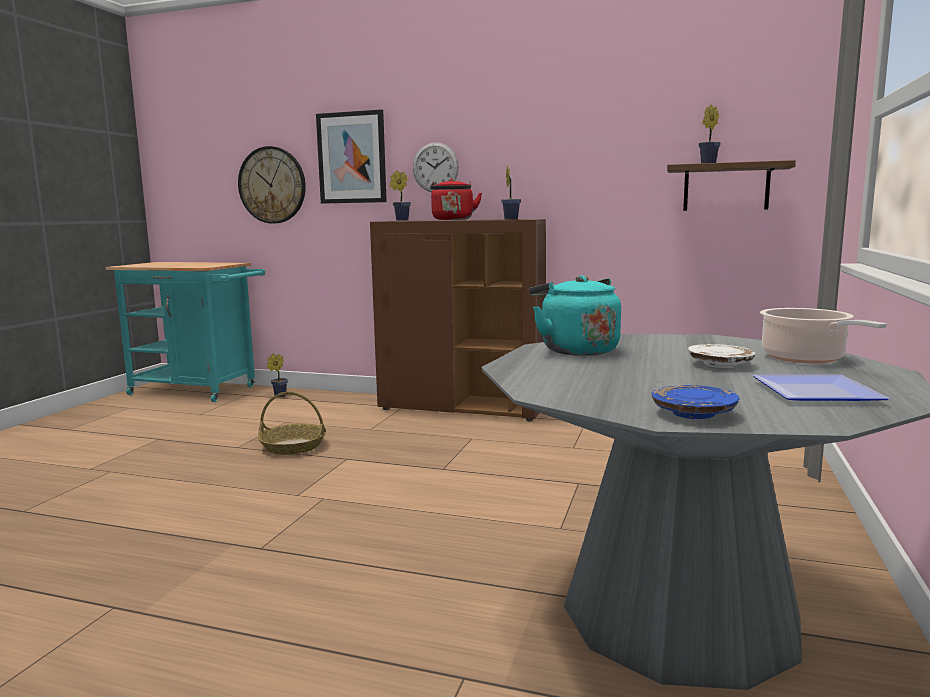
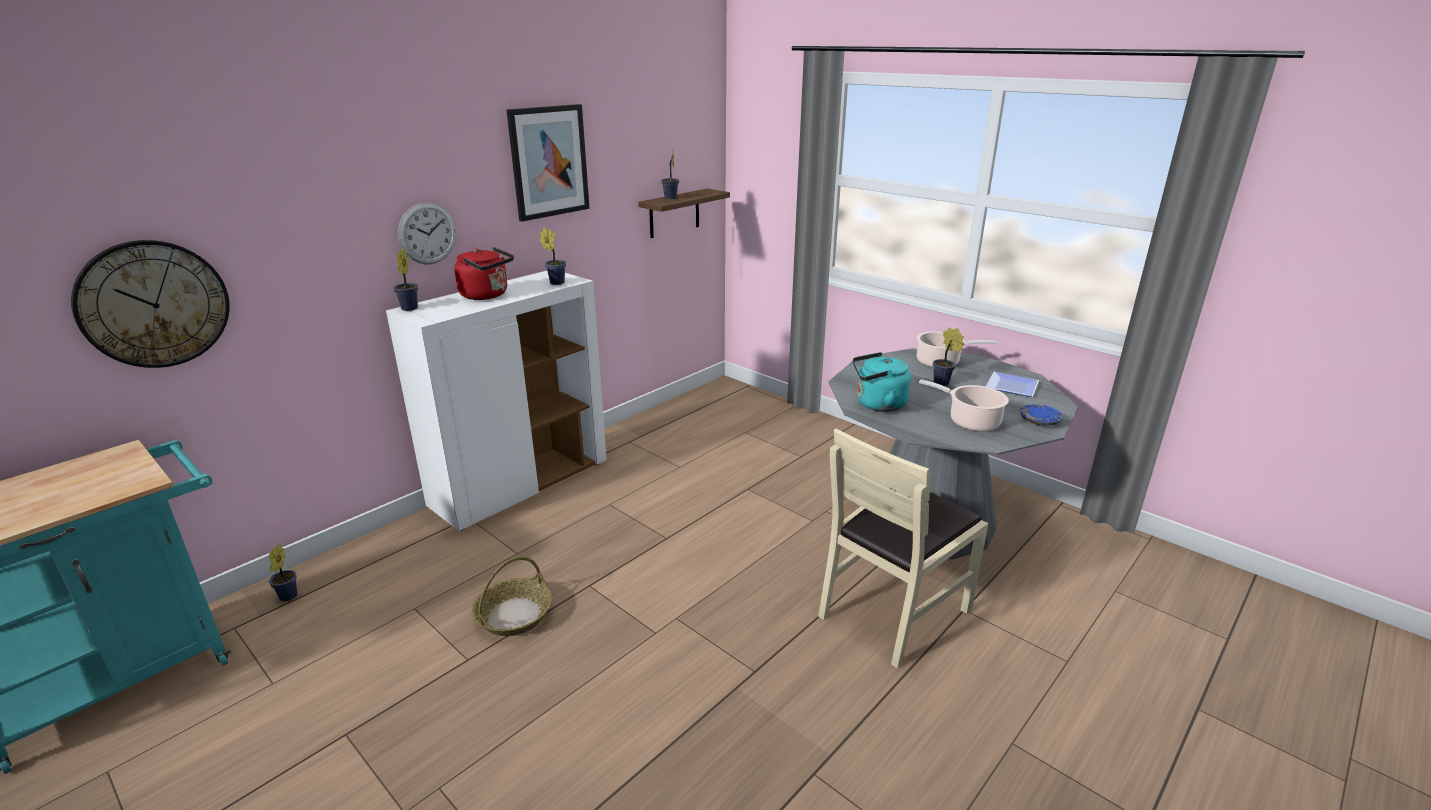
camera: 65 degrees left, 15 degrees up
(352, 158) = (303, 238): picture -> picture (549, 162)
(415, 614) = (893, 611): none -> beige chair
(463, 408) = (521, 484): brown cabinet -> white cabinet
(605, 382) = (970, 421): none -> cooking pot
(720, 365) = (943, 384): white plate -> potted plant

